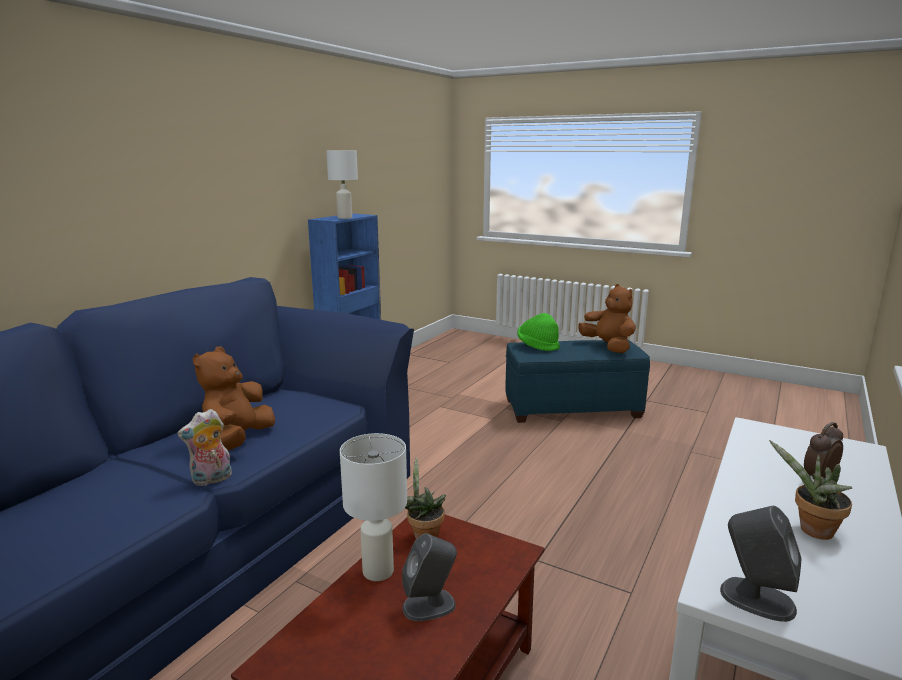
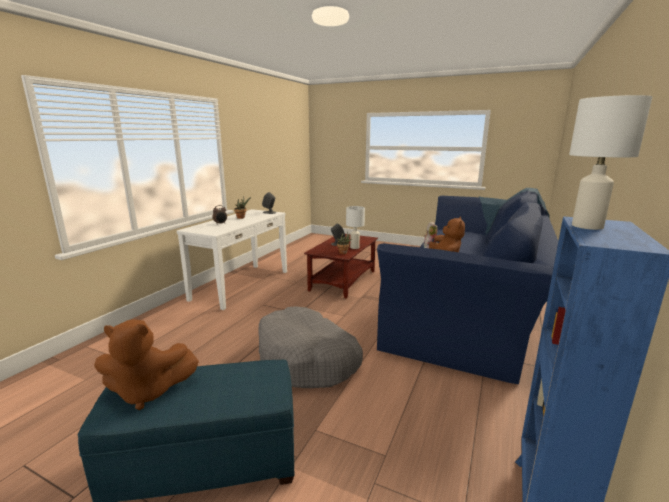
camera: 175 degrees right, 0 degrees up
(506, 472) = (307, 359): none -> grey dog bed
(538, 346) = (250, 387): green hat -> none
(608, 347) = (148, 392): brown plush toy -> brown plush toy turned 60 degrees counterclockwise

